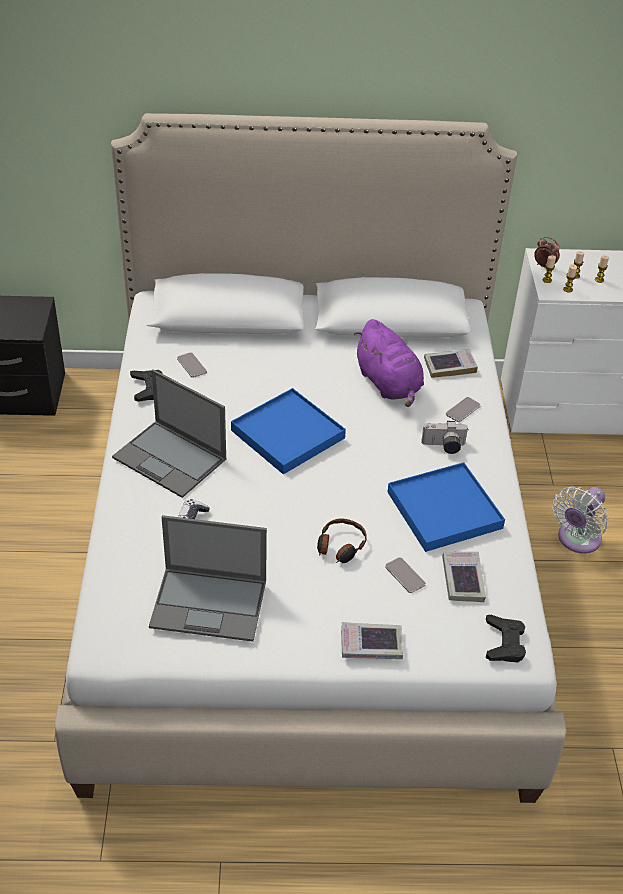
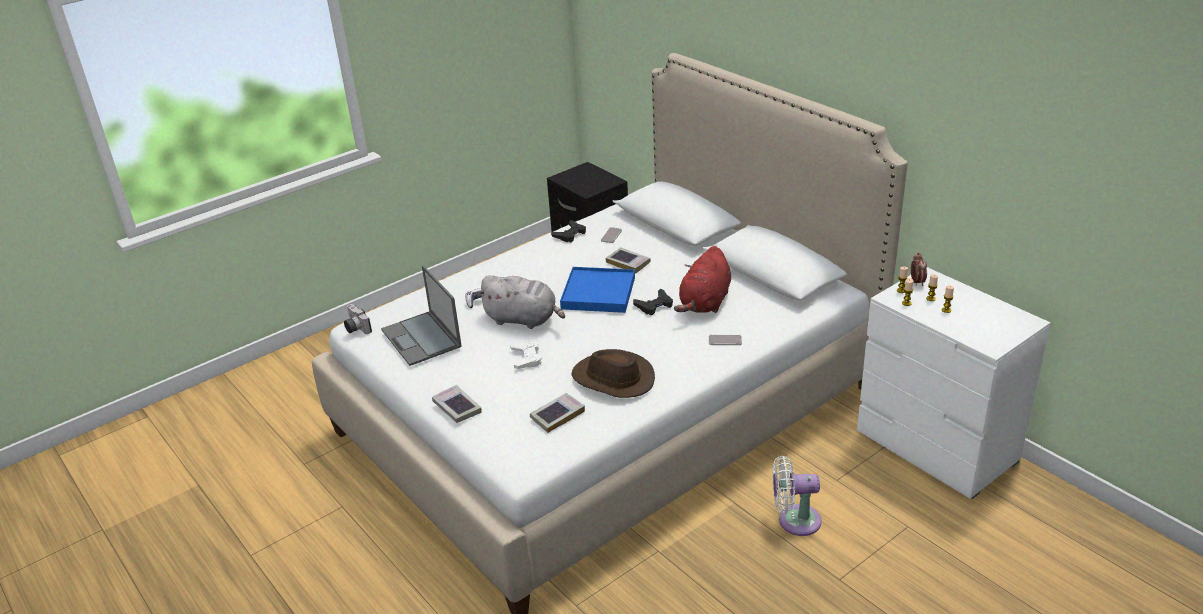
camera: 55 degrees right, 10 degrees down
(171, 459) = (521, 270): laptop -> none
(269, 509) = (523, 319): none -> grey plush toy
(340, 546) = (526, 358): headphones -> white game controller
(389, 384) = (705, 303): purple plush toy -> red plush toy
(405, 575) = (532, 392): phone -> none
(444, 447) = (675, 350): camera -> camera (355, 328)
(444, 510) = (613, 379): blue tray -> brown hat
(450, 366) = (763, 315): book -> book (628, 263)
(504, 643) = (521, 457): black game controller -> black game controller (654, 305)

